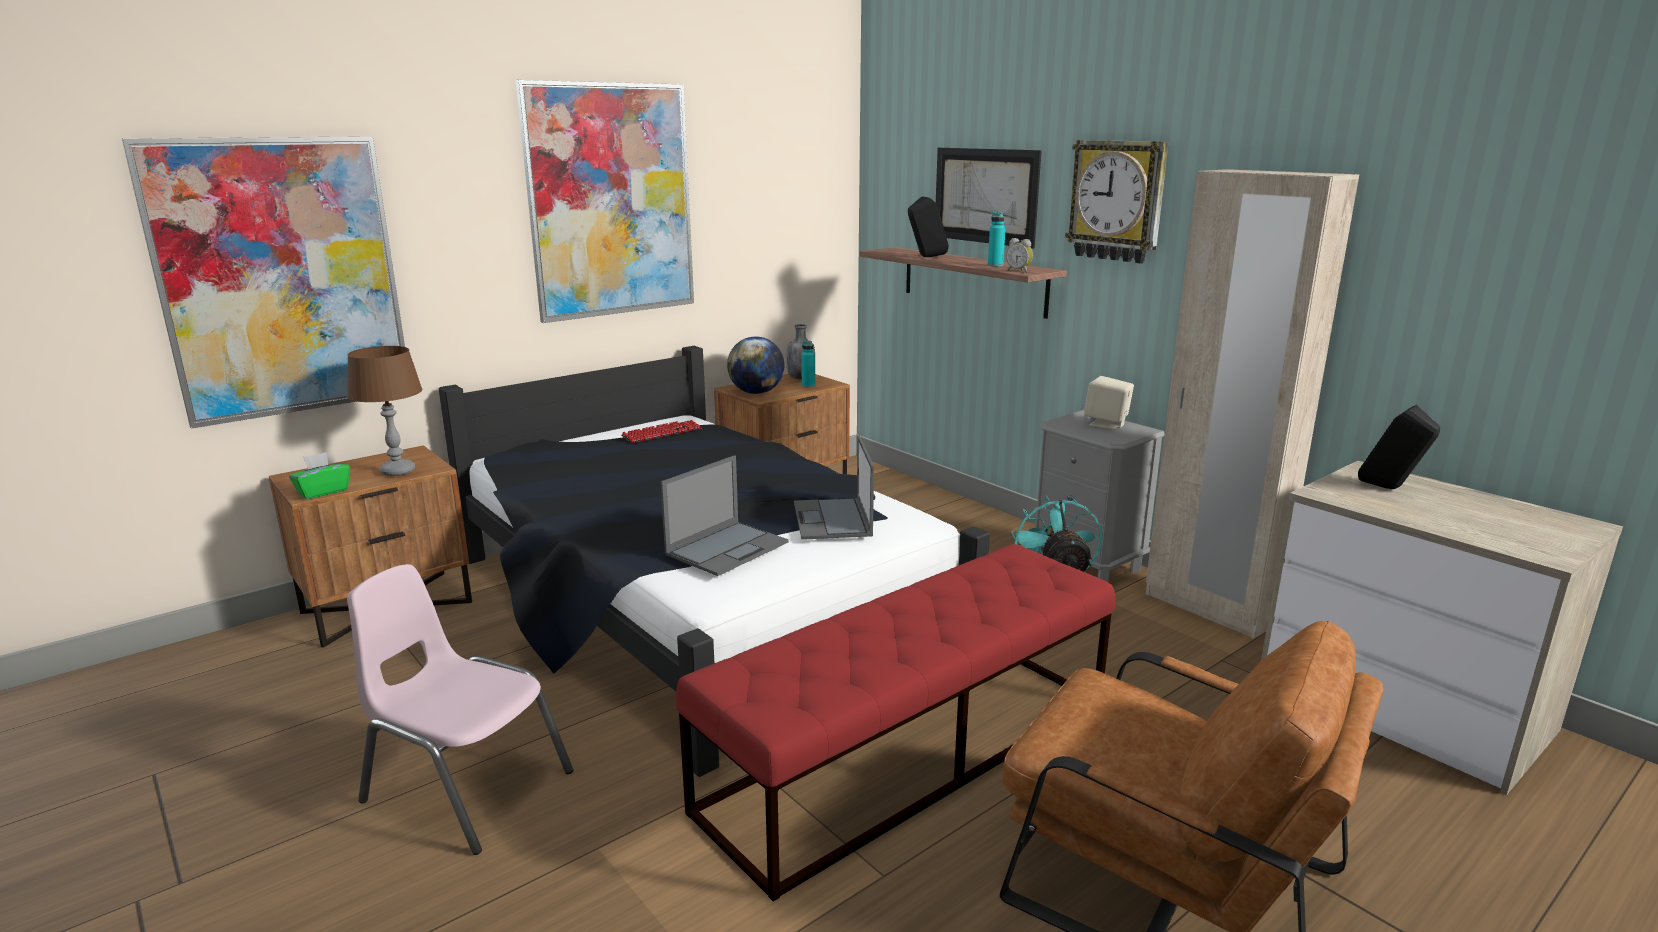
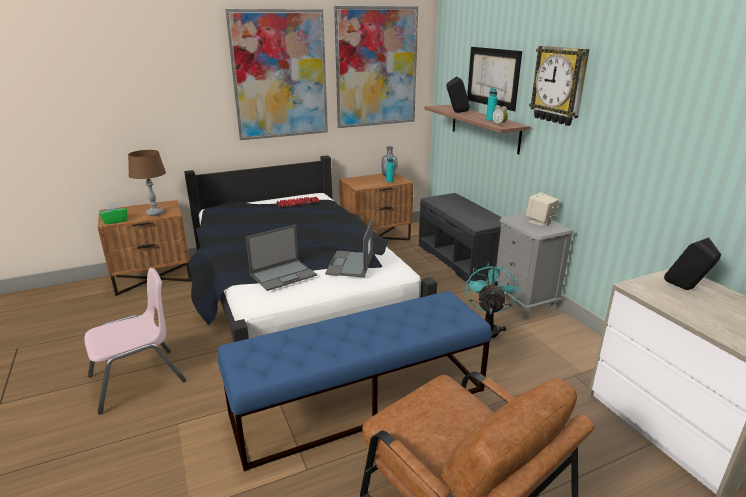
camera: 15 degrees right, 5 degrees up
(281, 279) = (103, 113): picture -> picture (376, 67)
(466, 787) = (138, 379): pink chair -> pink chair turned 105 degrees clockwise
(756, 393) = (359, 183): globe -> none
(912, 753) = (360, 401): red bench -> blue bench
(951, 511) = (461, 259): none -> grey bench
(1209, 608) = (584, 341): beige wardrobe -> none

